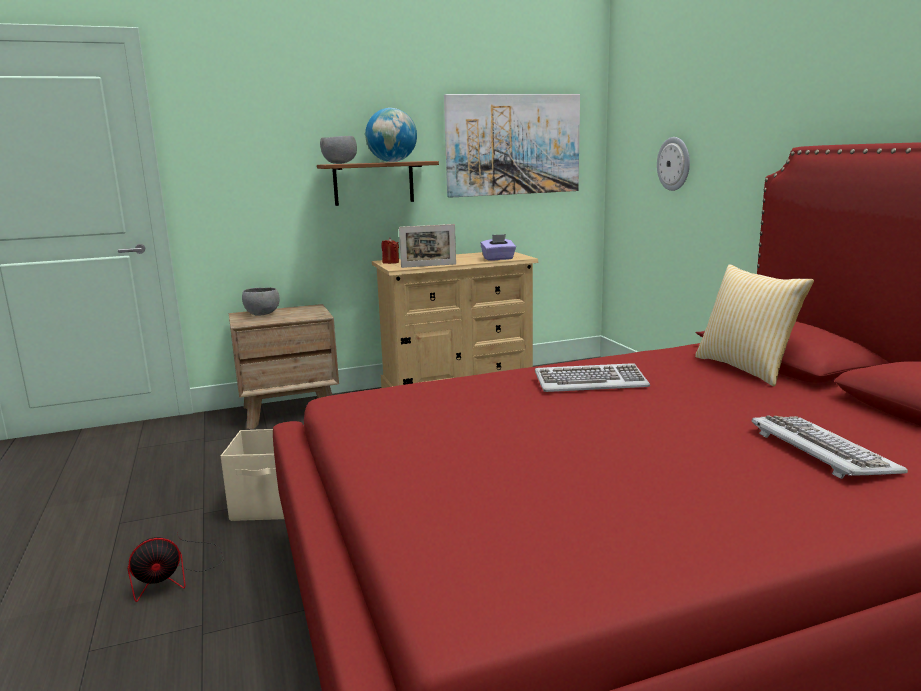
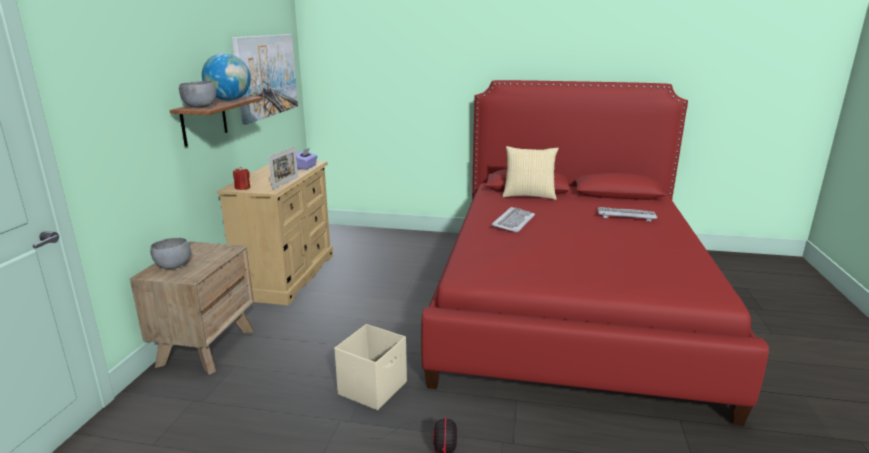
camera: 60 degrees left, 5 degrees up
(674, 164) = (382, 86): wall clock -> none

